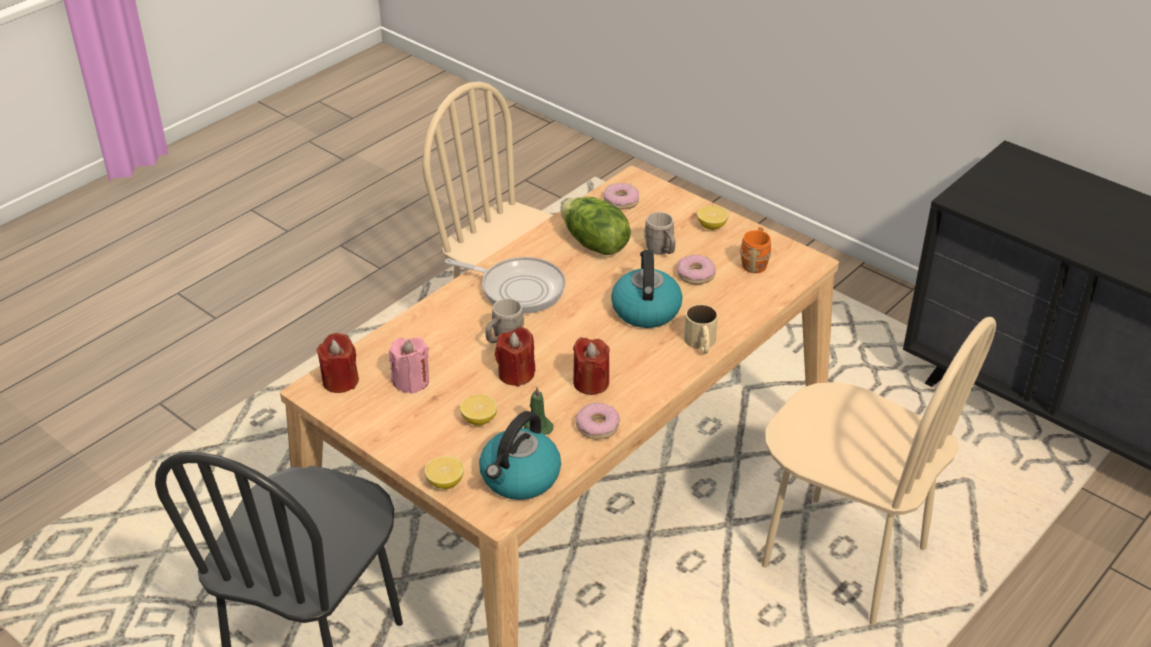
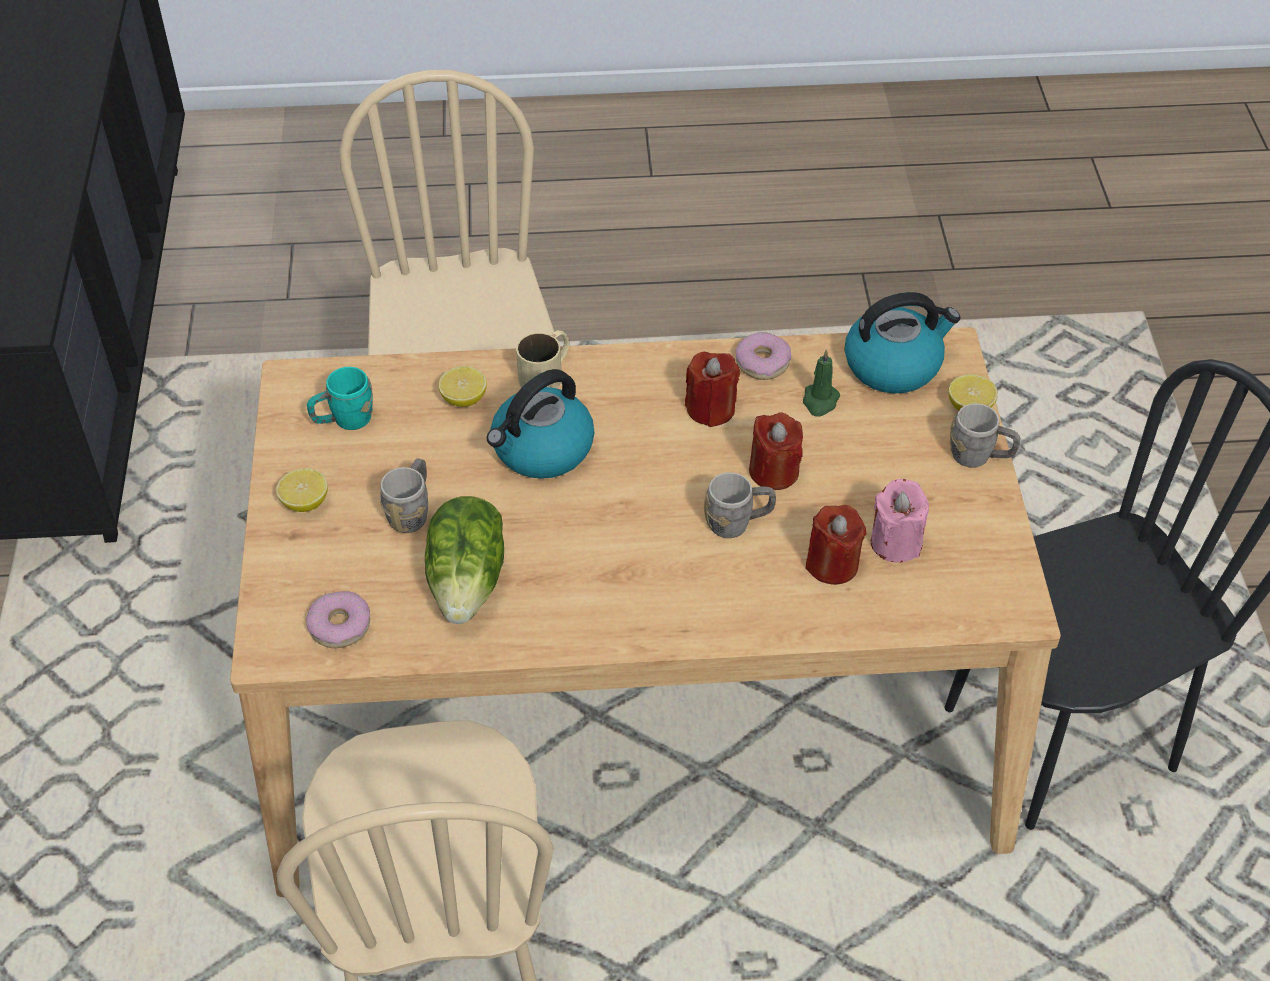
camera: 135 degrees left, 10 degrees up
(340, 381) = (976, 600): red candle -> red candle (832, 564)
(409, 456) = (980, 457): none -> grey mug
(479, 419) = (869, 448): lemon -> lemon (464, 399)
(518, 289) = (640, 582): frying pan -> none
(695, 275) = (427, 452): donut -> none
(755, 262) = (344, 421): orange mug -> turquoise mug

